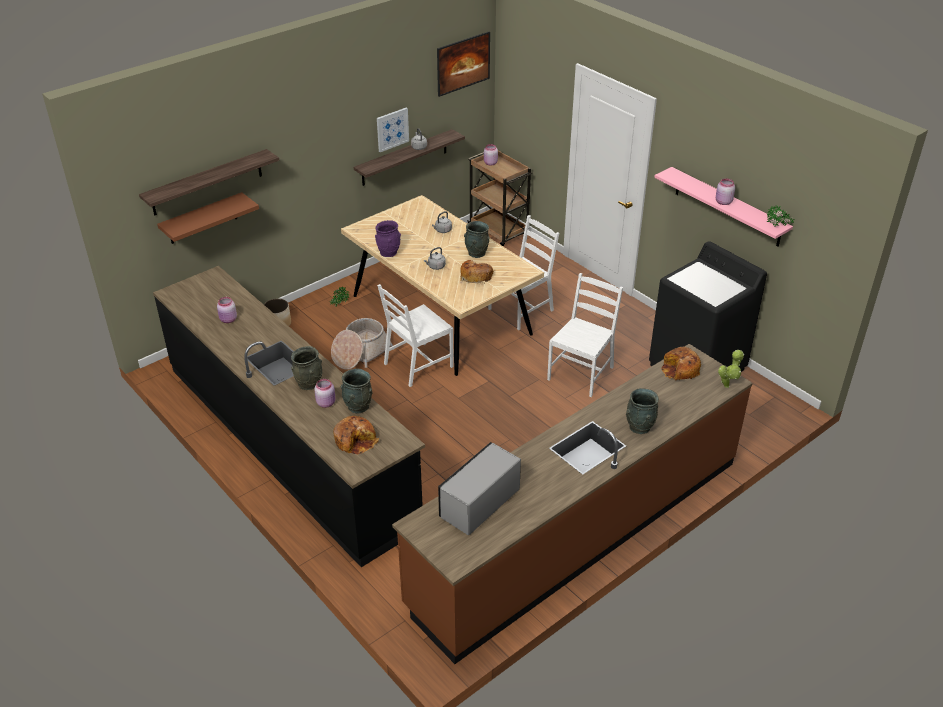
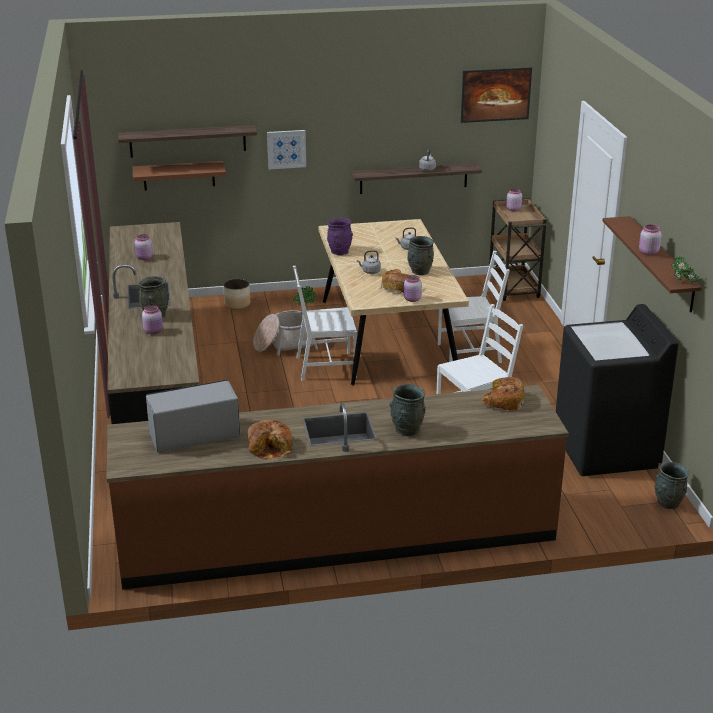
camera: 30 degrees right, 10 degrees down
(356, 440) = (146, 362): bread -> bread (271, 447)
(358, 407) = (175, 341): grey vase -> grey vase (668, 503)
(392, 129) = (401, 143): picture -> picture (286, 149)
(499, 286) = (412, 299): none -> pink jar
(727, 207) = (661, 264): pink shelf -> brown shelf
(727, 385) = (538, 426): potted plant -> none

